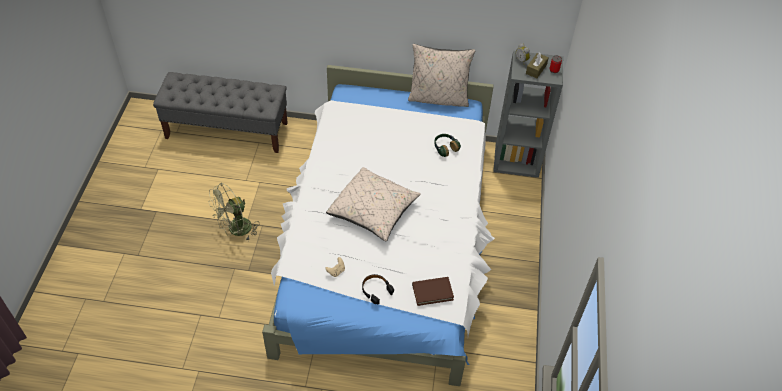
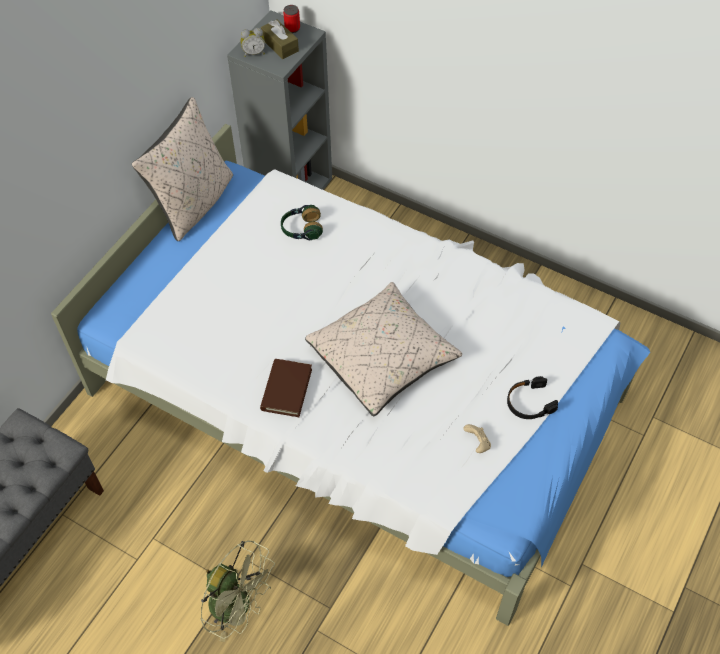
camera: 65 degrees left, 5 degrees up
(236, 230) = (239, 606): green fan -> green fan turned 45 degrees counterclockwise
(432, 292) = (557, 335): brown book -> brown book (286, 389)

